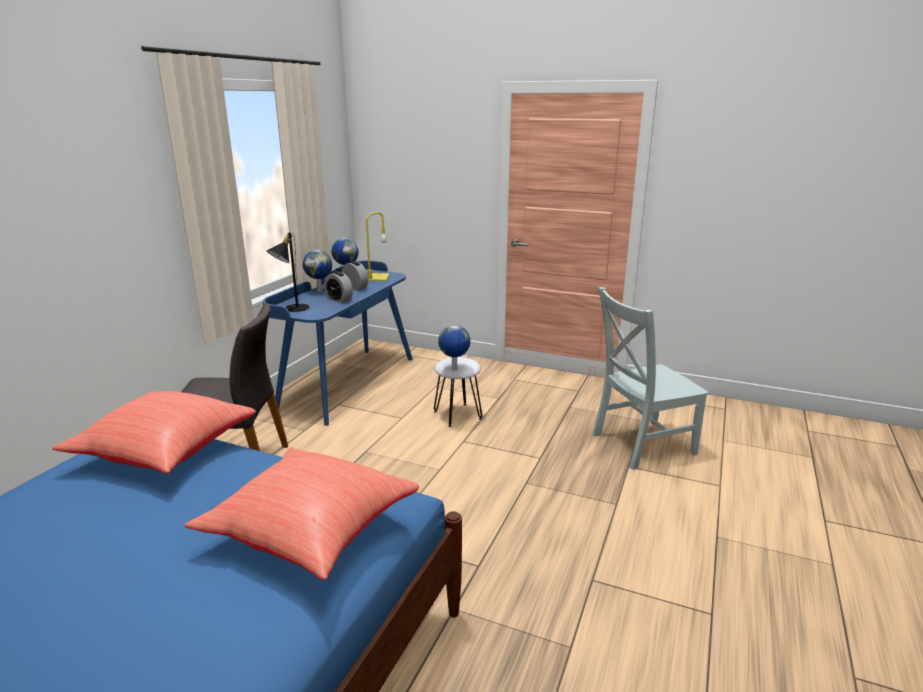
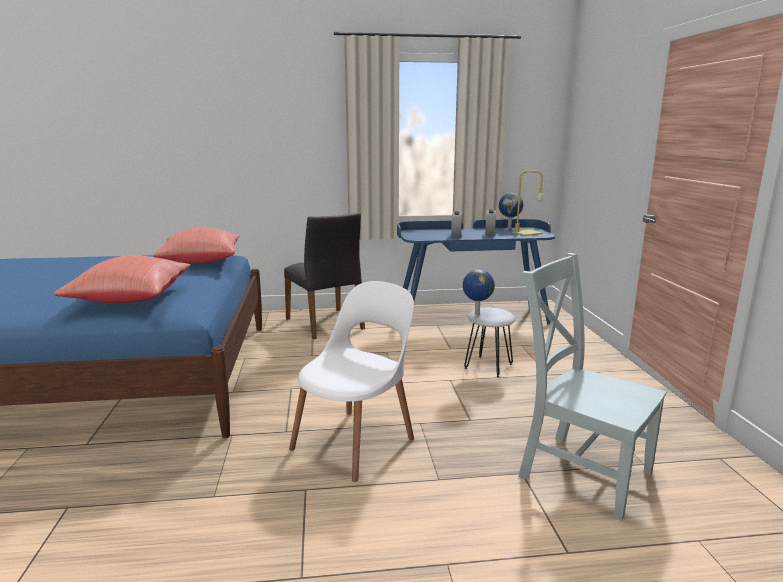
camera: 60 degrees right, 5 degrees down
(292, 308) = (416, 232): black table lamp -> none
(320, 291) = (463, 230): globe -> none
(531, 526) = (356, 441): none -> white chair

